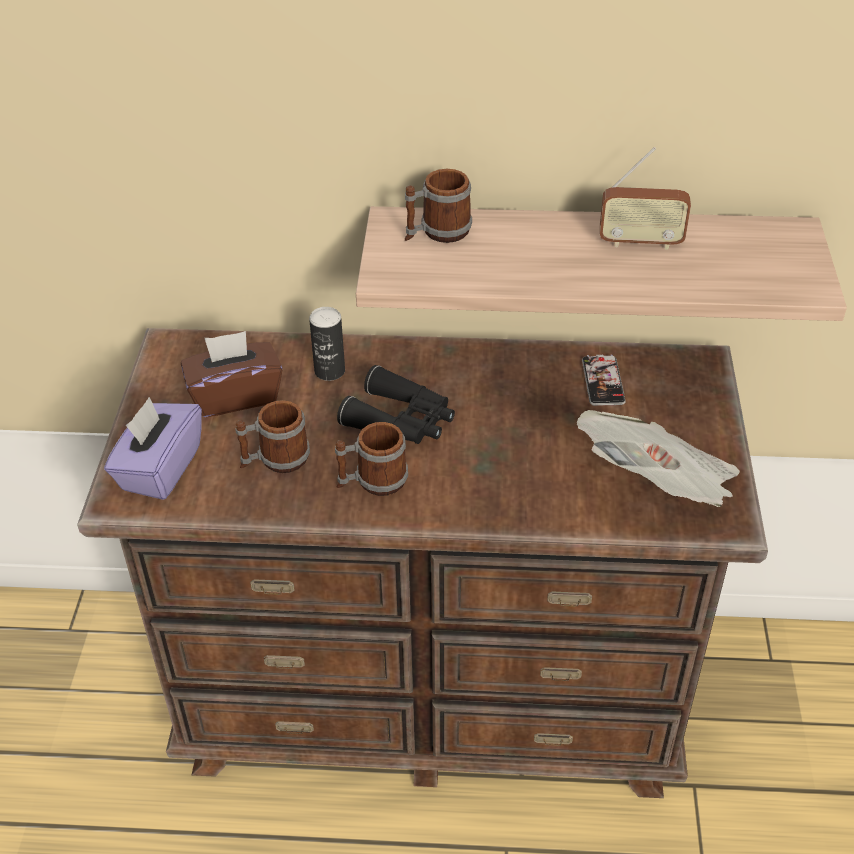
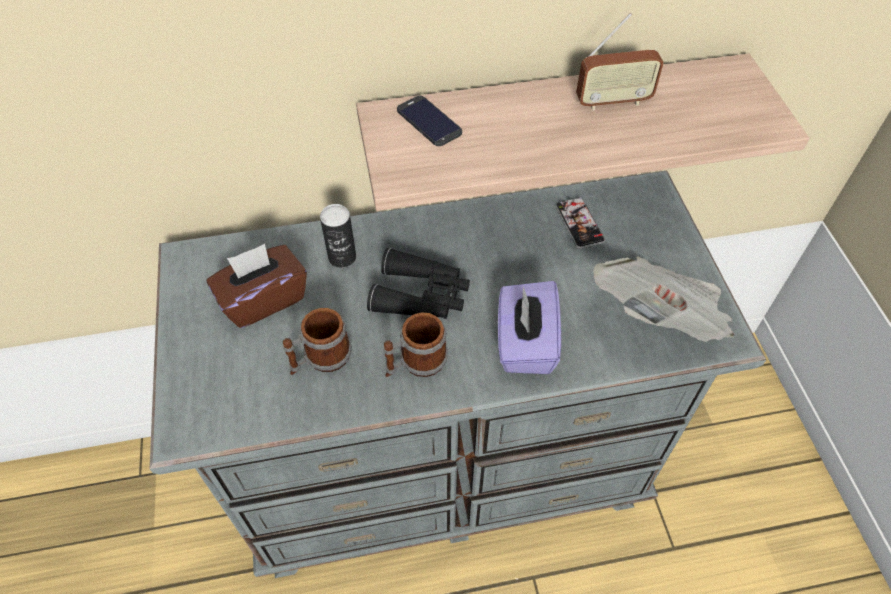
camera: 15 degrees left, 10 degrees up
(160, 469) = (214, 391): purple tissue box -> purple tissue box (525, 344)
(431, 704) = (446, 472): brown dresser -> grey dresser
(437, 233) = (429, 121): mug -> phone

